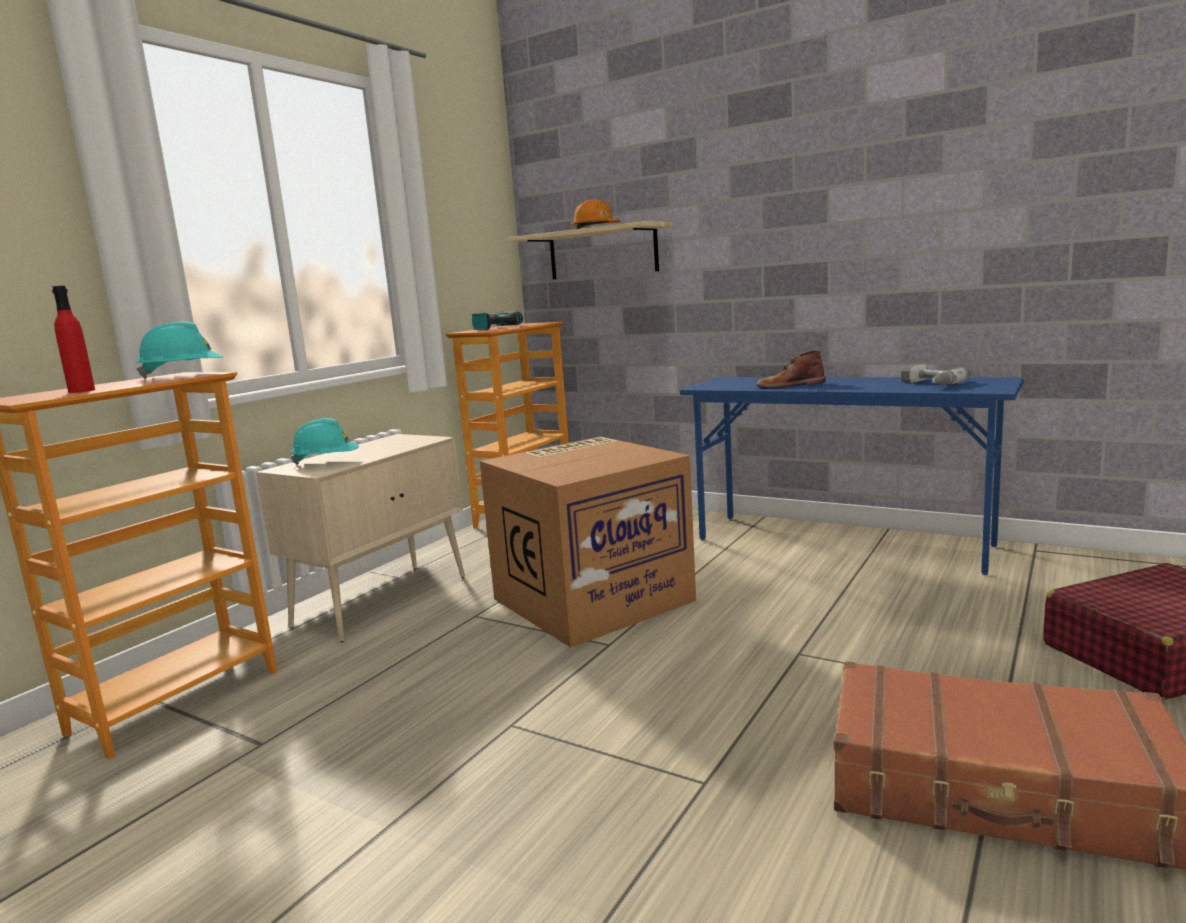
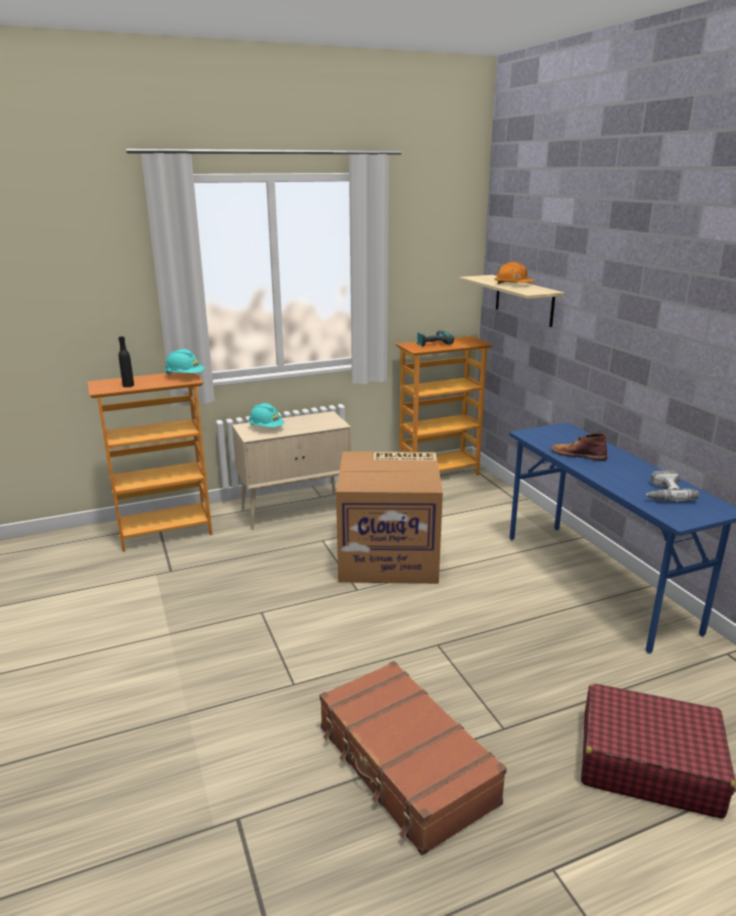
camera: 35 degrees right, 10 degrees up
(81, 391) = (128, 385): red bottle -> black bottle

